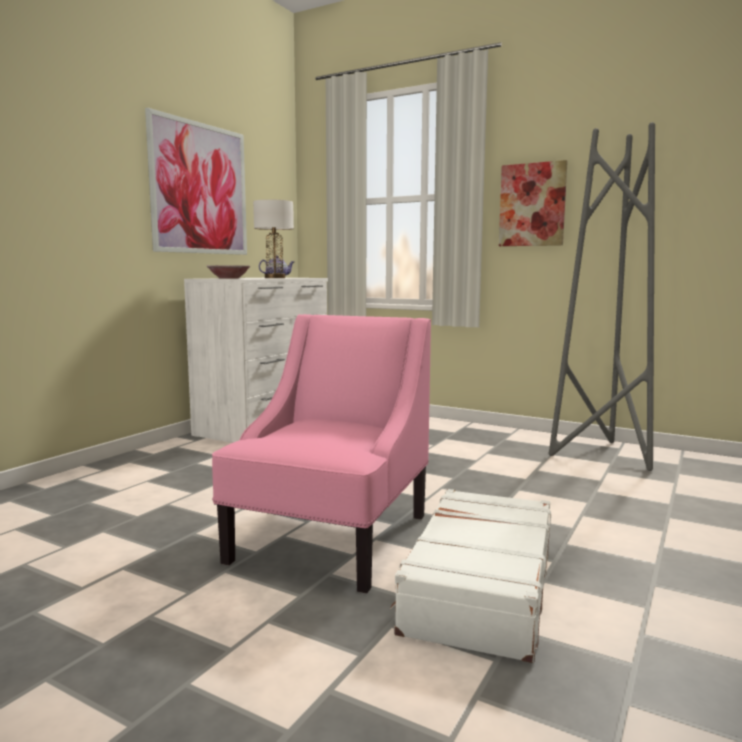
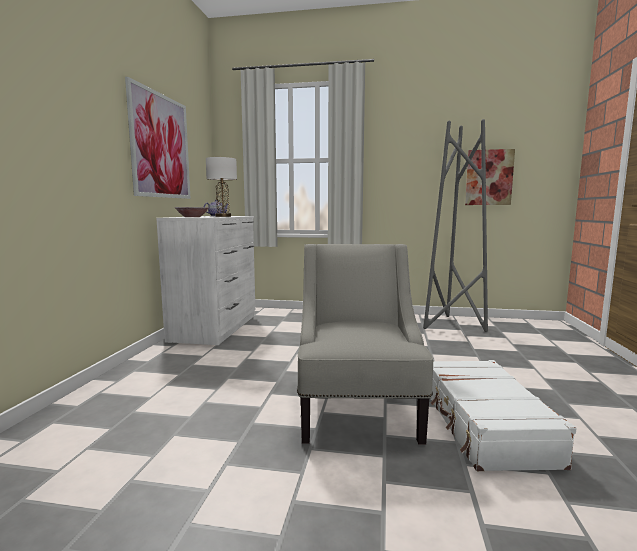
camera: 20 degrees left, 0 degrees up
(331, 540) = (358, 408): pink armchair -> grey armchair
(532, 205) = (393, 167): picture -> picture (489, 177)

